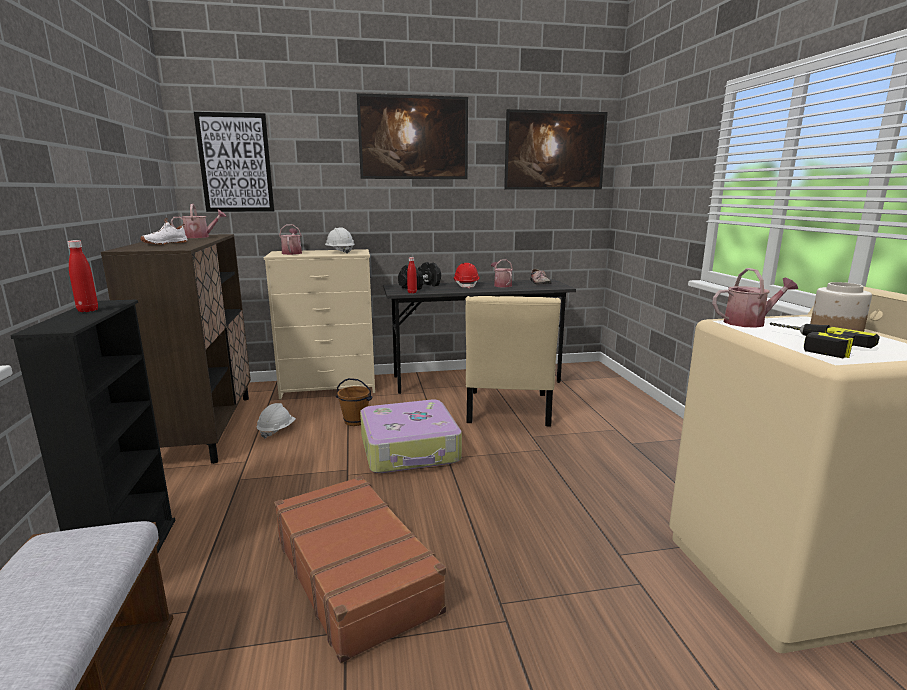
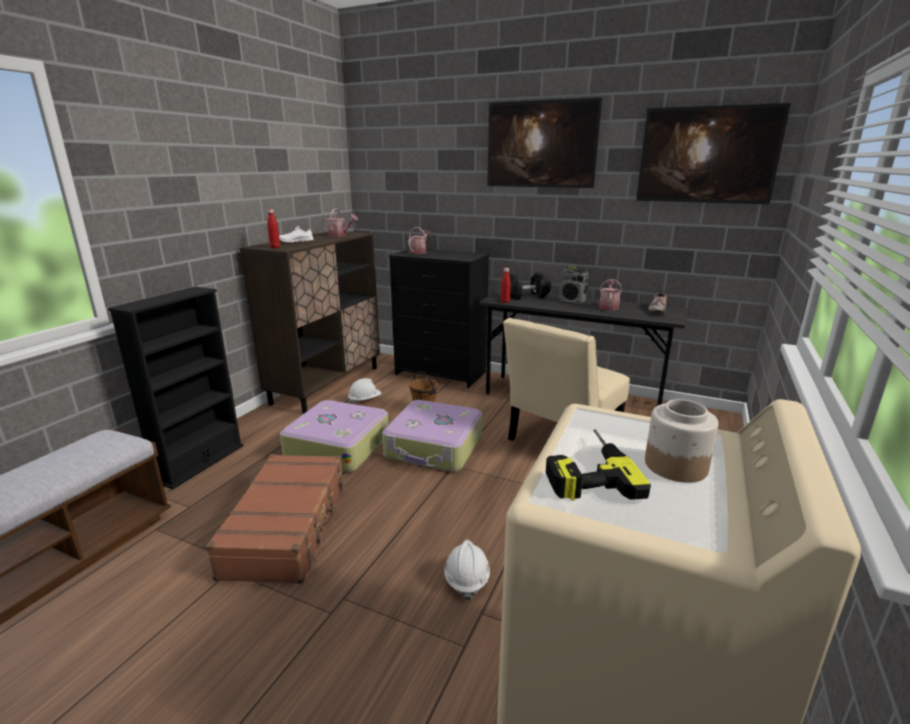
camera: 35 degrees right, 5 degrees up
(88, 310) = (173, 295): red bottle -> red bottle (275, 247)
(235, 163) = (391, 171): picture -> none
(305, 480) = (338, 446): none -> suitcase
(329, 386) = (441, 373): beige dresser -> black dresser
(340, 252) = (455, 255): white hard hat -> white hard hat (466, 579)
(466, 285) = (572, 301): red hard hat -> radio
(749, 322) = (610, 421): watering can -> none

